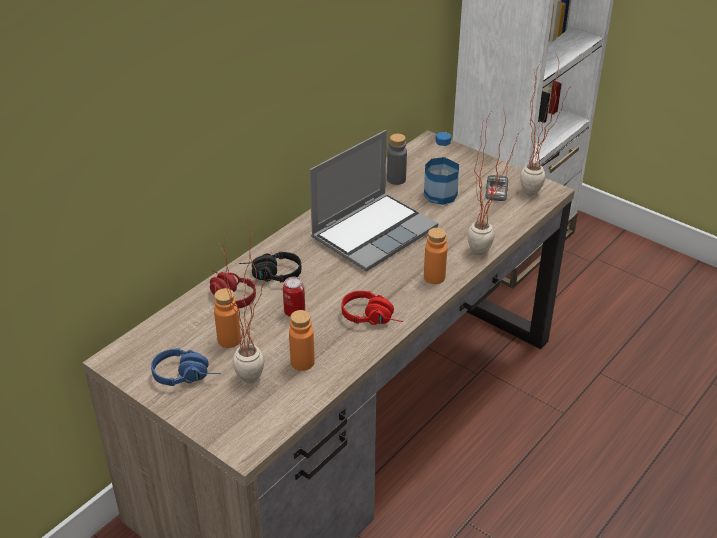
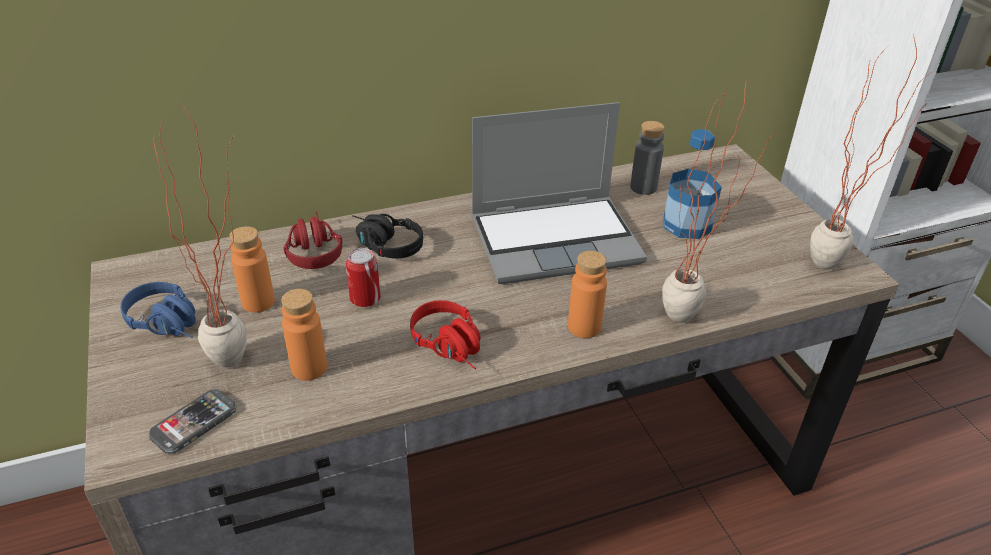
camera: 30 degrees right, 0 degrees up
(496, 189) = (774, 243): phone -> phone (194, 423)

